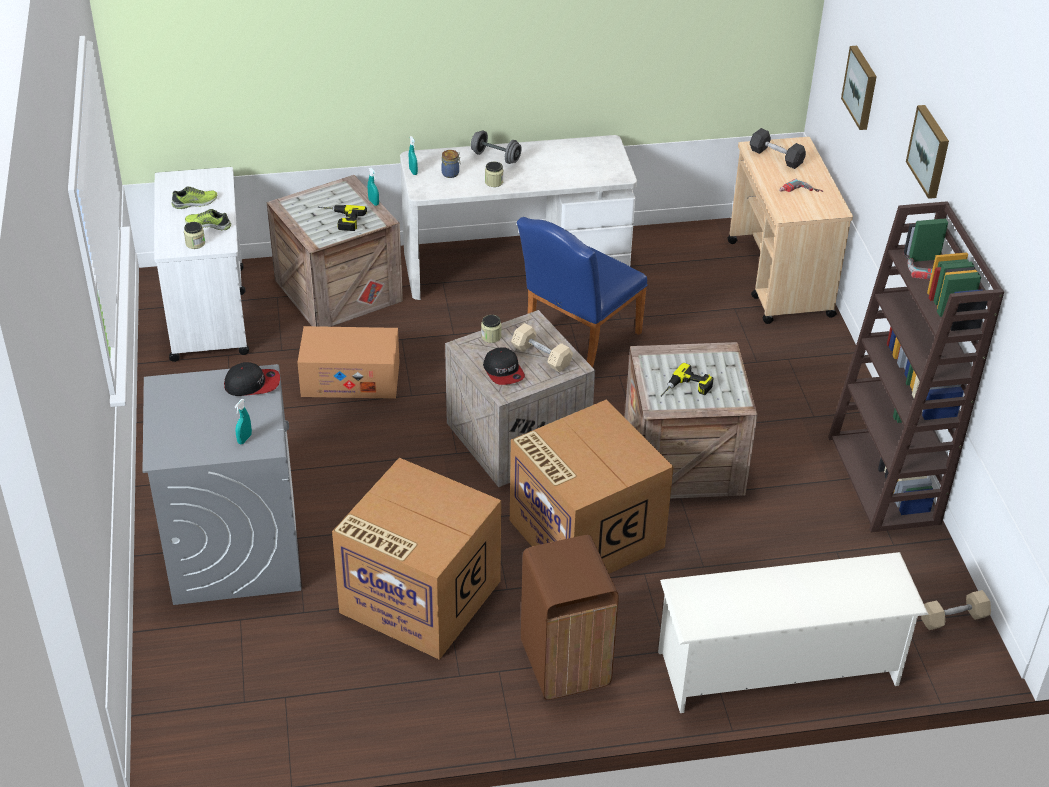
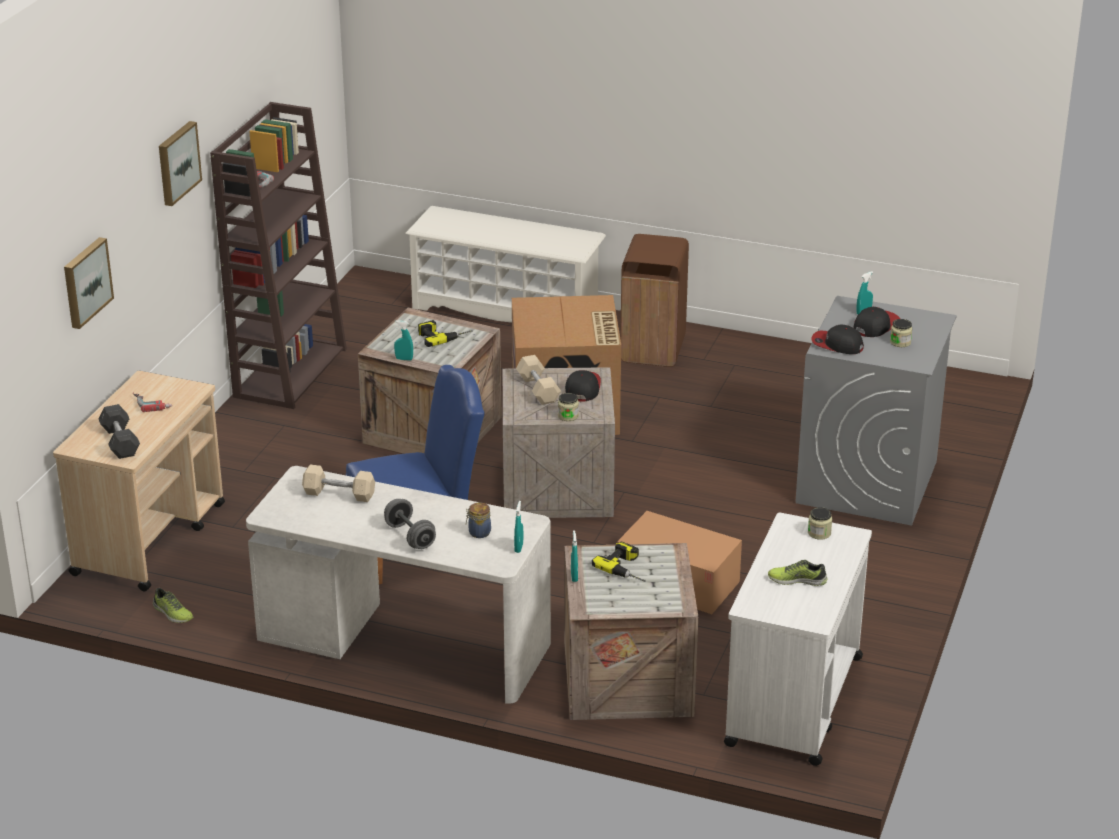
camera: 150 degrees left, 10 degrees down
(208, 224) = (794, 549): shoe -> shoe (172, 613)
(223, 424) = (876, 326): none -> cap
(418, 597) = (733, 411): cardboard box -> none
(494, 182) = (441, 509): jar -> jar (900, 342)
(690, 349) = (404, 359): none -> turquoise spray bottle
(953, 618) = (356, 297): beige dumbbell -> beige dumbbell (339, 494)

